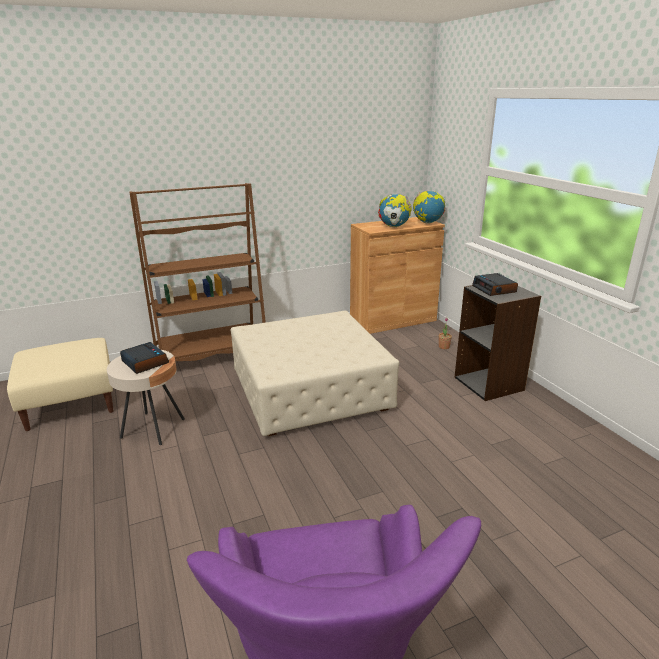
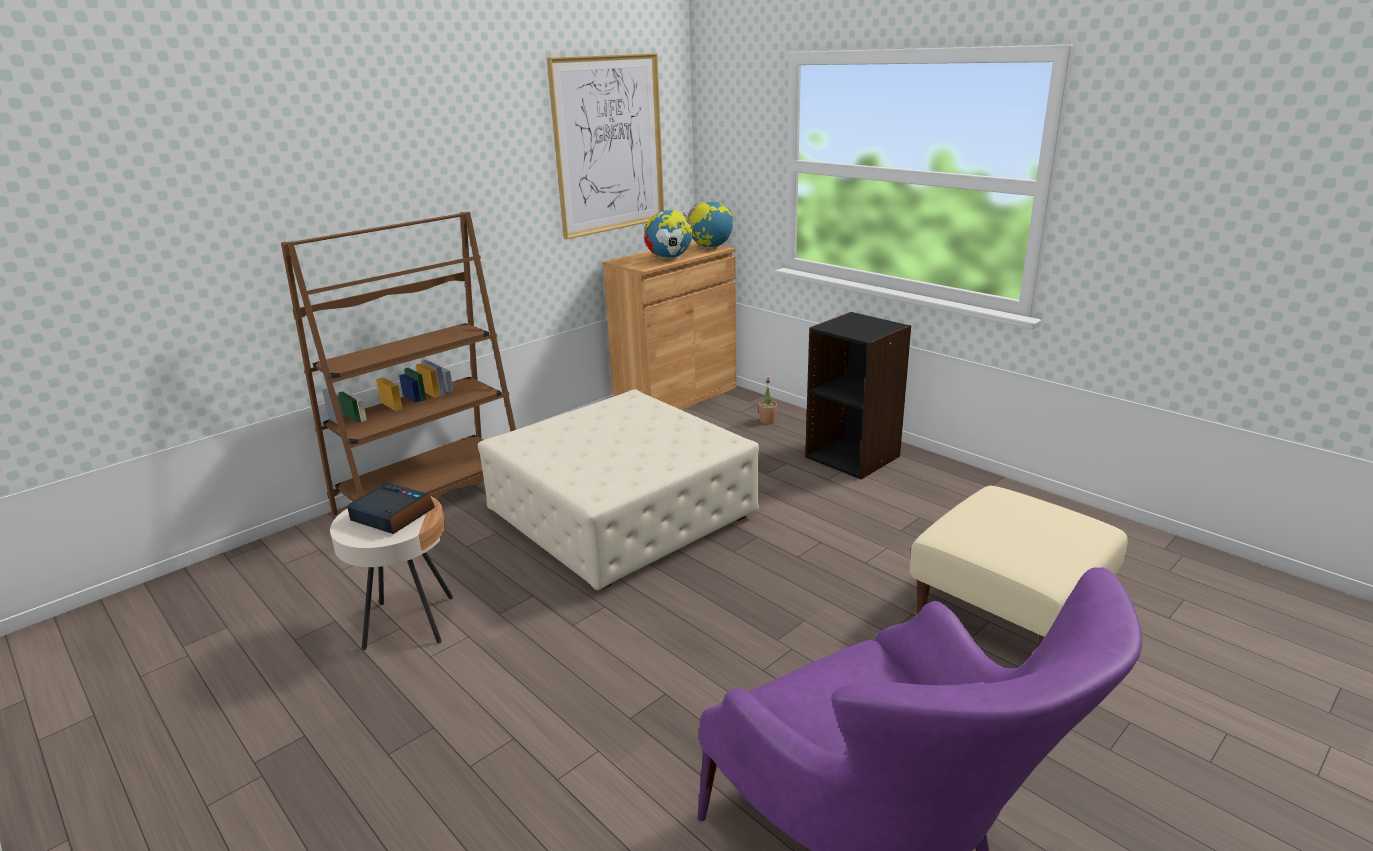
camera: 20 degrees left, 0 degrees up
(70, 403) = (228, 619): beige ottoman -> beige ottoman (1009, 610)
(363, 147) = (609, 145): none -> picture
(494, 289) = (850, 325): alarm clock -> none

